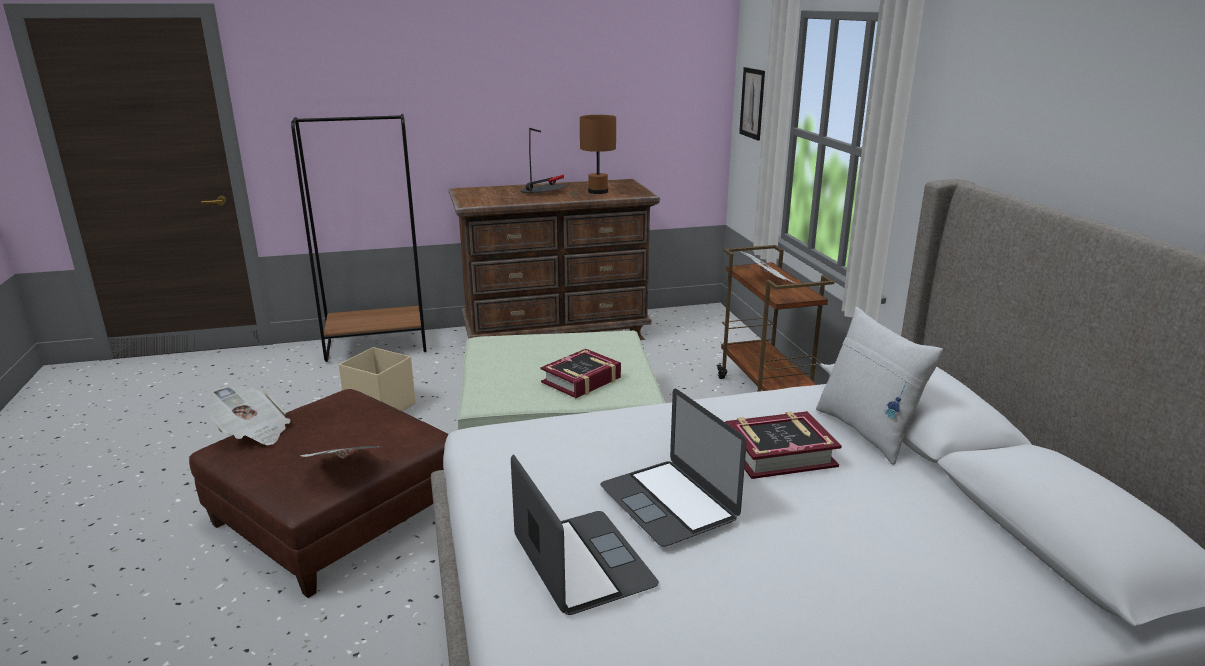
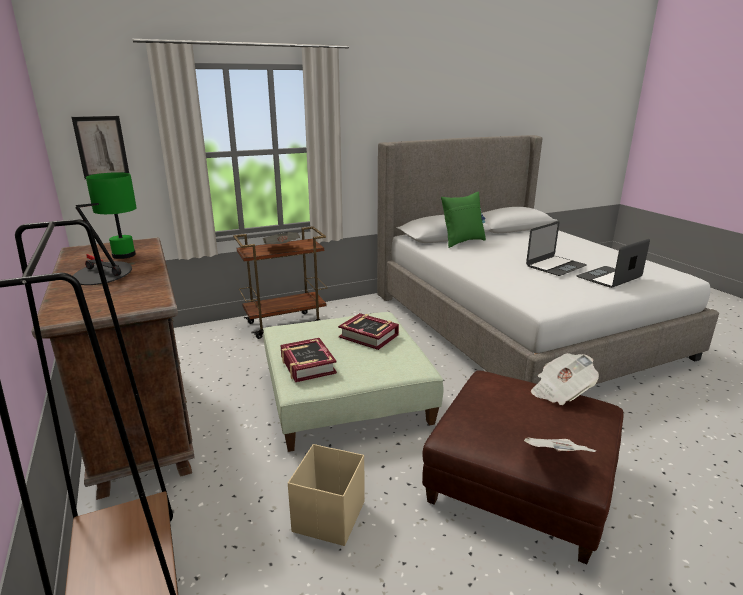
camera: 100 degrees left, 0 degrees up
(598, 191) = (124, 255): brown table lamp -> green table lamp
(779, 453) = (496, 253): book -> book (307, 365)
(866, 432) = (462, 242): grey pillow -> green pillow

